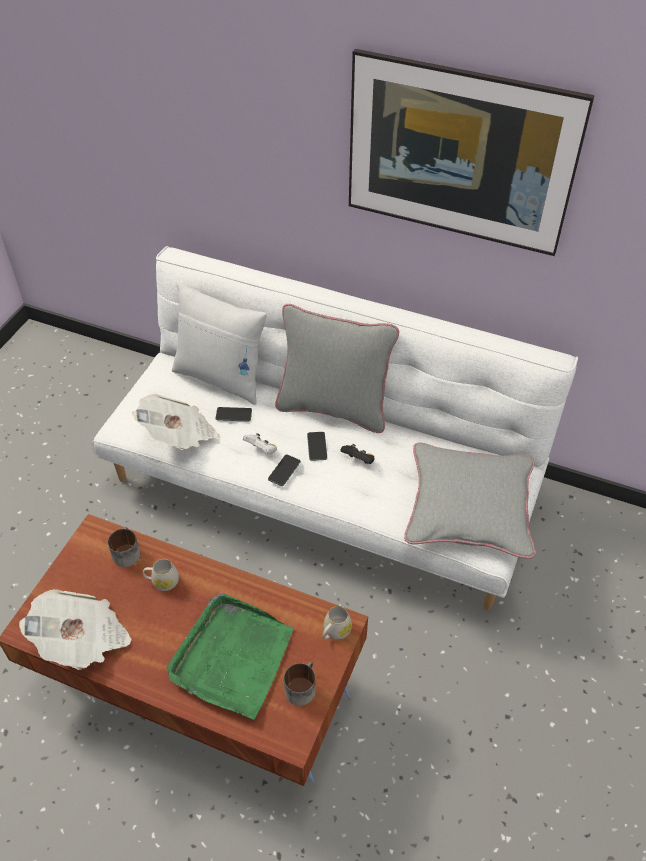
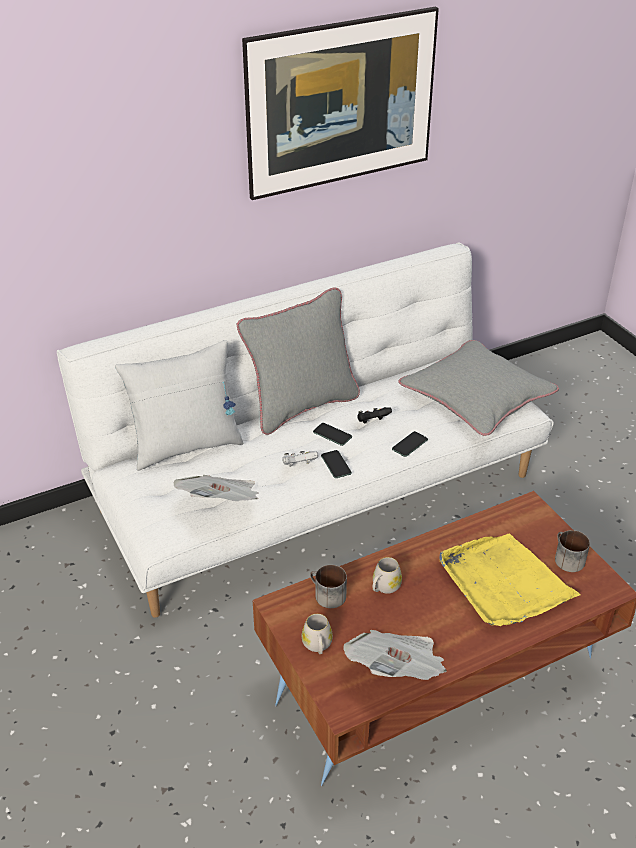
camera: 50 degrees left, 10 degrees down
(232, 657) = (503, 583): green tray -> yellow tray
(233, 414) = (239, 461): phone -> phone (409, 444)
(335, 632) = (532, 514): white mug -> white mug (317, 646)

